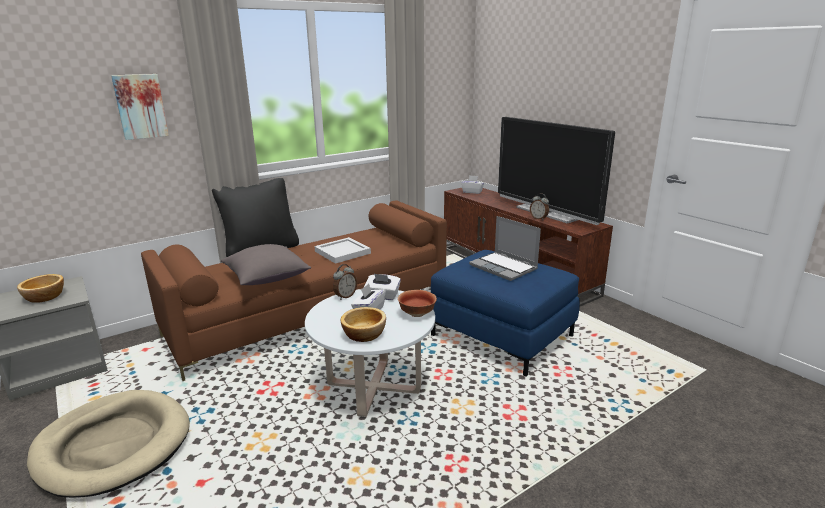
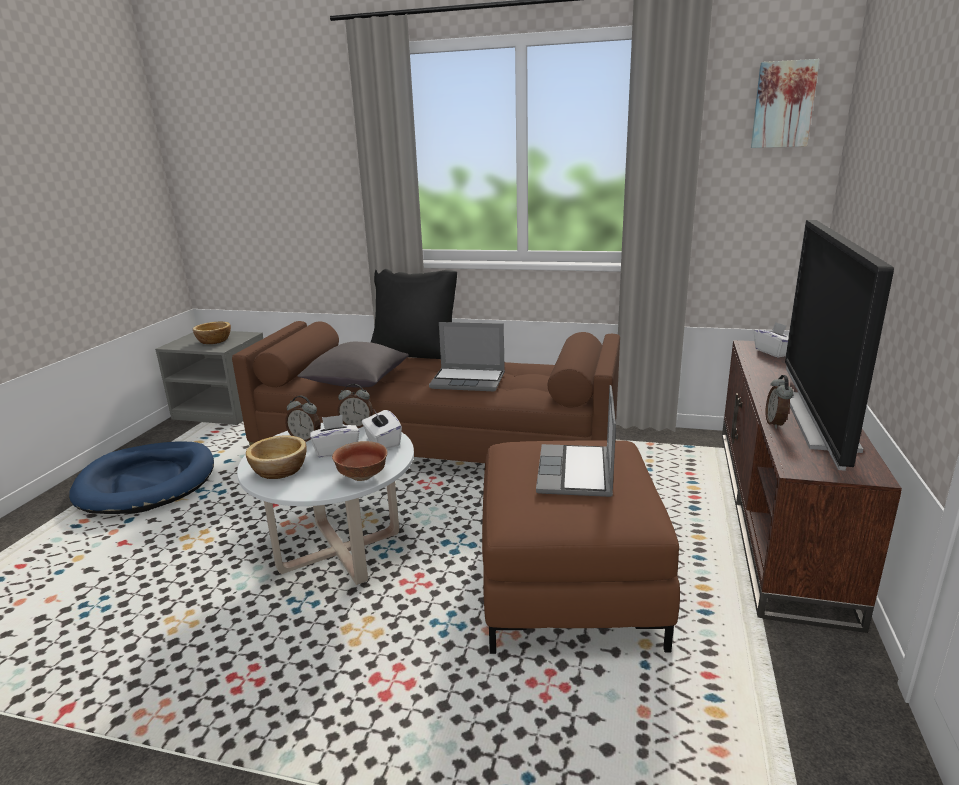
camera: 50 degrees right, 0 degrees up
(113, 445) = (148, 482): beige dog bed -> blue dog bed
(140, 106) = (320, 170): picture -> picture (783, 105)
(333, 315) = (306, 439): none -> alarm clock
(343, 252) = (469, 380): white tray -> laptop
(501, 335) = (569, 585): blue ottoman -> brown ottoman

